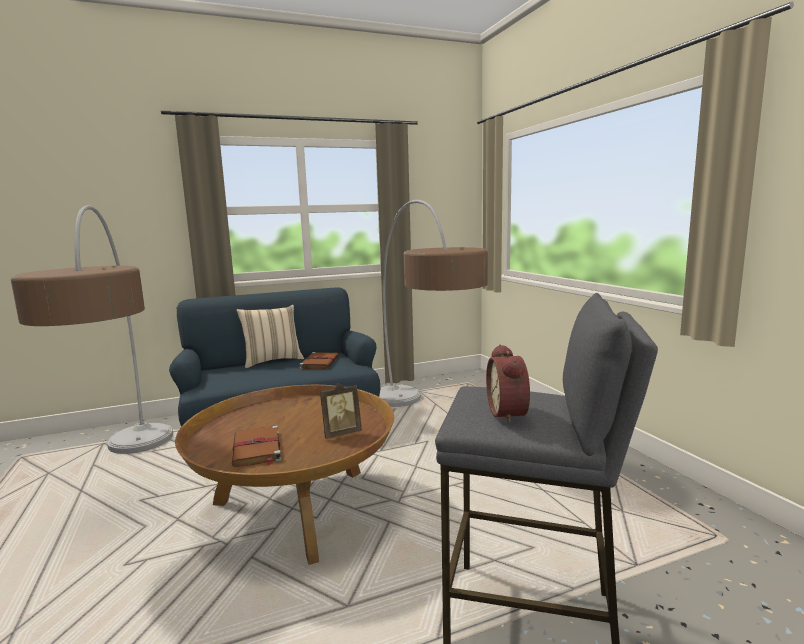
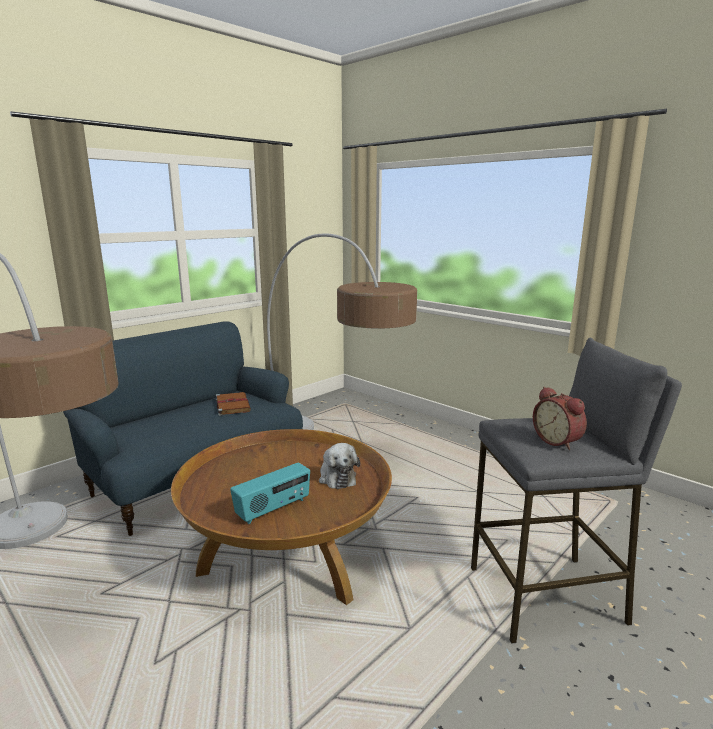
camera: 25 degrees left, 5 degrees up
(257, 449) = (273, 509): brown book -> radio
(272, 361) = (174, 409): beige pillow -> none
(341, 433) = (336, 477): picture frame -> plush toy

